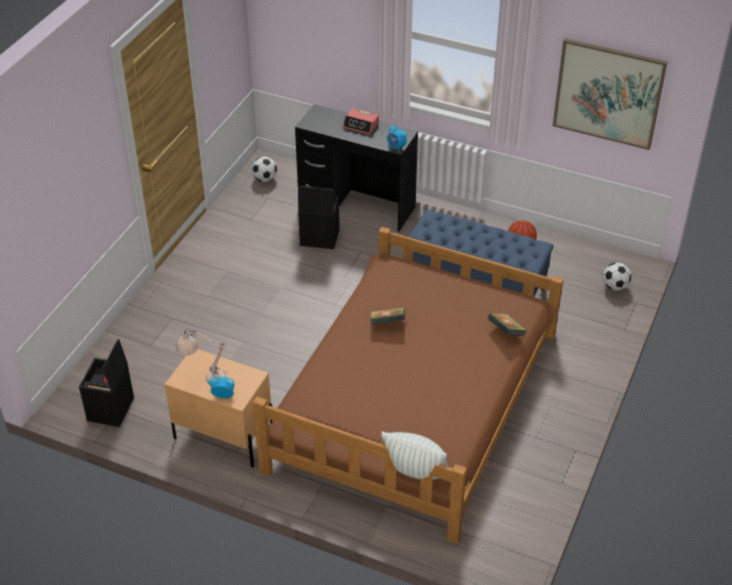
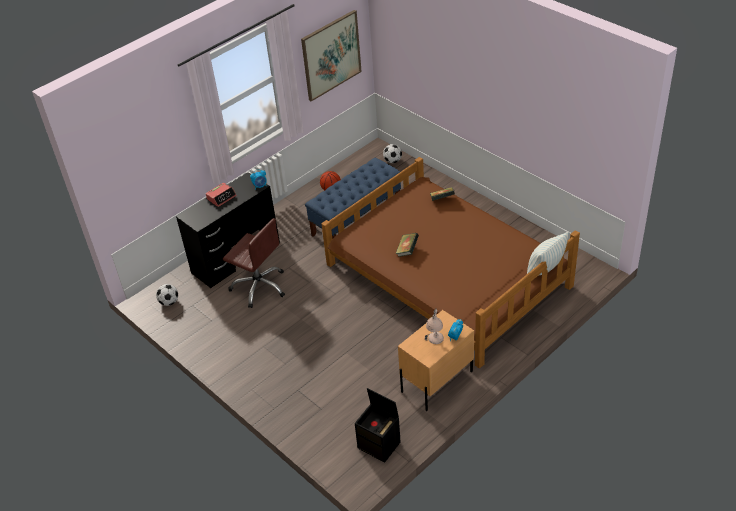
camera: 65 degrees left, 0 degrees up
(318, 238) = (259, 286): black storage box -> brown office chair

